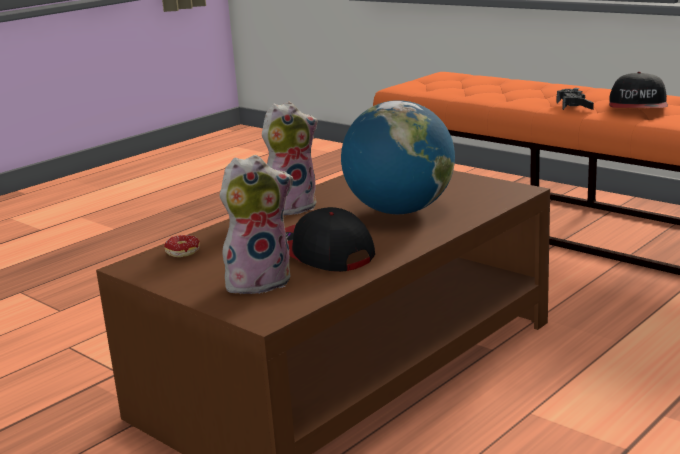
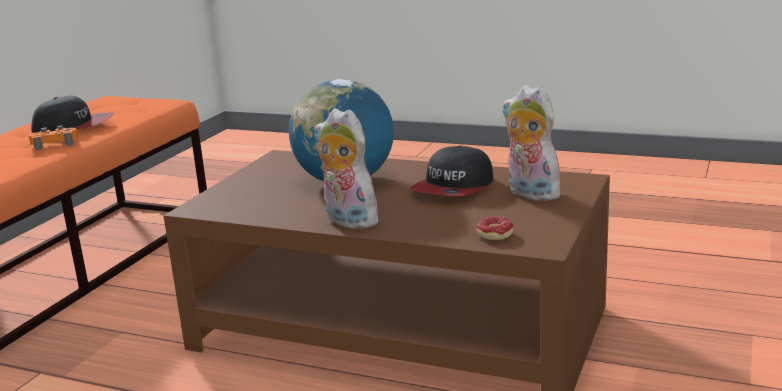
camera: 110 degrees left, 0 degrees up
(574, 106) = (55, 144): black game controller -> orange game controller

